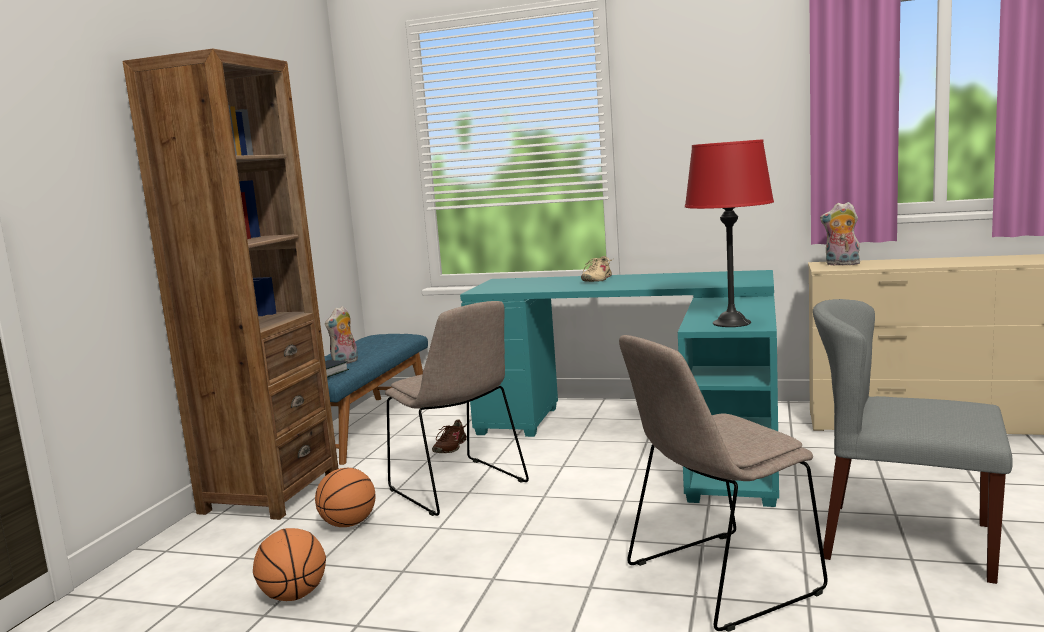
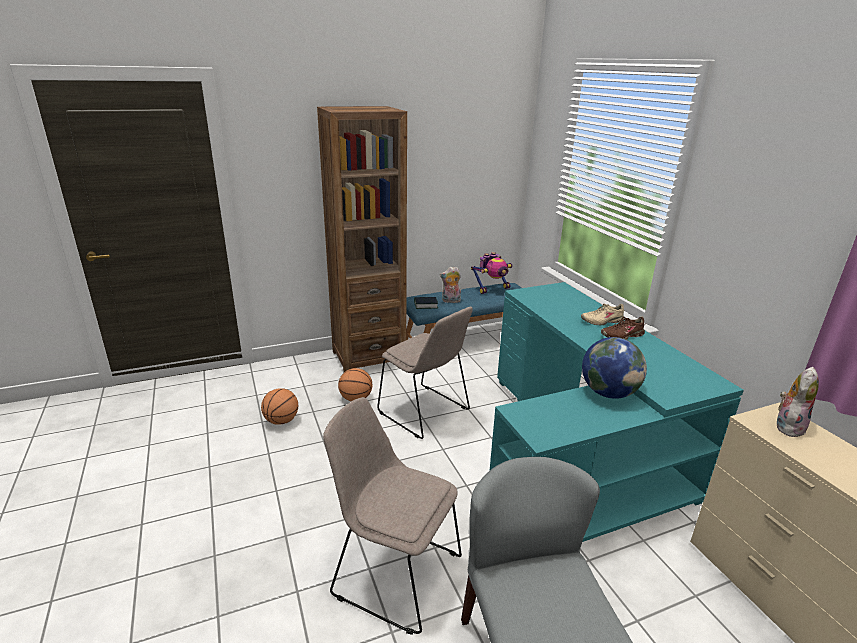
camera: 50 degrees right, 15 degrees up
(365, 342) = (492, 289): none -> toy robot
(450, 447) = (472, 382): brown shoe -> brown shoe (622, 335)
(460, 488) = (425, 412): beige chair -> beige chair turned 60 degrees counterclockwise
(712, 302) = (608, 393): none -> globe
(731, 323) = (541, 423): red table lamp -> none
(841, 264) = (787, 426): plush toy -> plush toy turned 60 degrees clockwise

